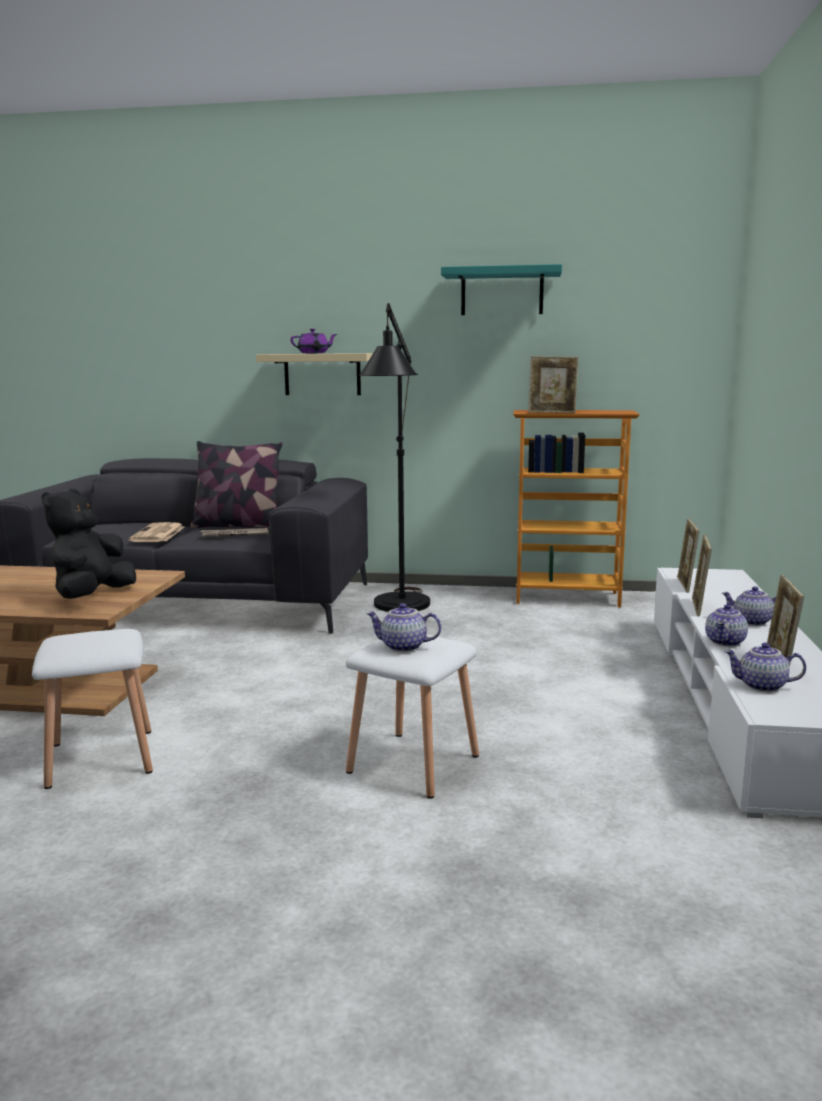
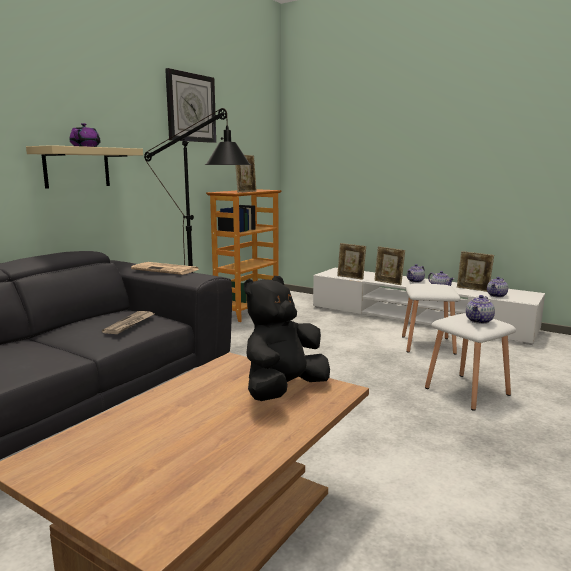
camera: 65 degrees left, 0 degrees up
(92, 596) = (283, 390): black plush toy -> black plush toy turned 90 degrees clockwise
(102, 758) = (423, 500): white stool -> white stool (428, 345)
(158, 534) = (57, 349): newspaper -> newspaper (166, 269)
(238, 526) = (85, 321): pillow -> none
(502, 292) = (191, 108): turquoise shelf -> wall clock

